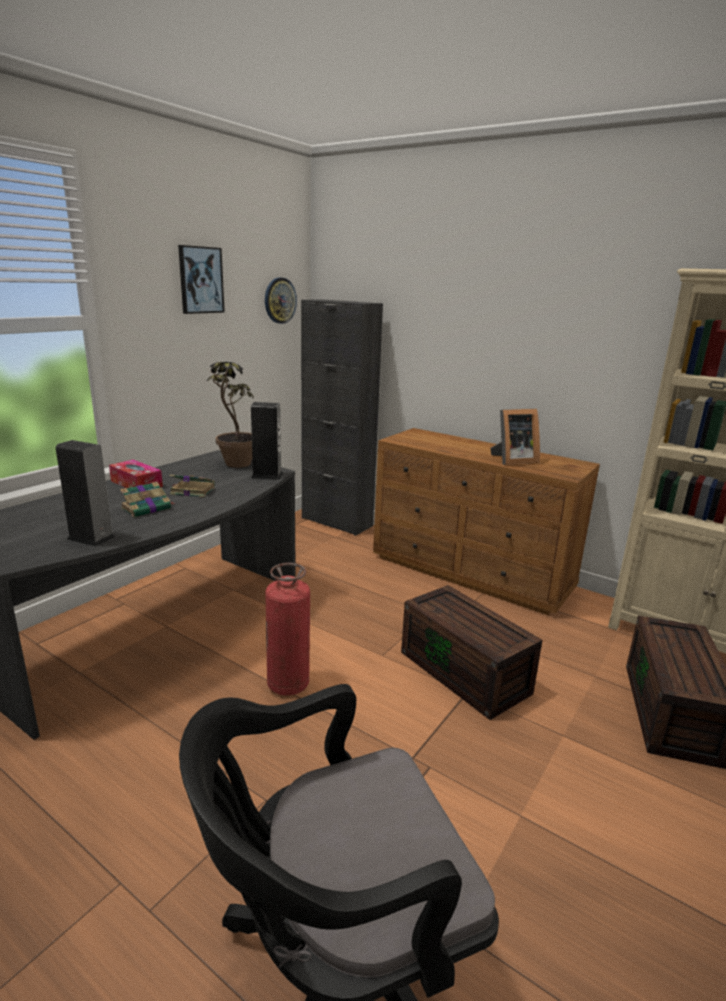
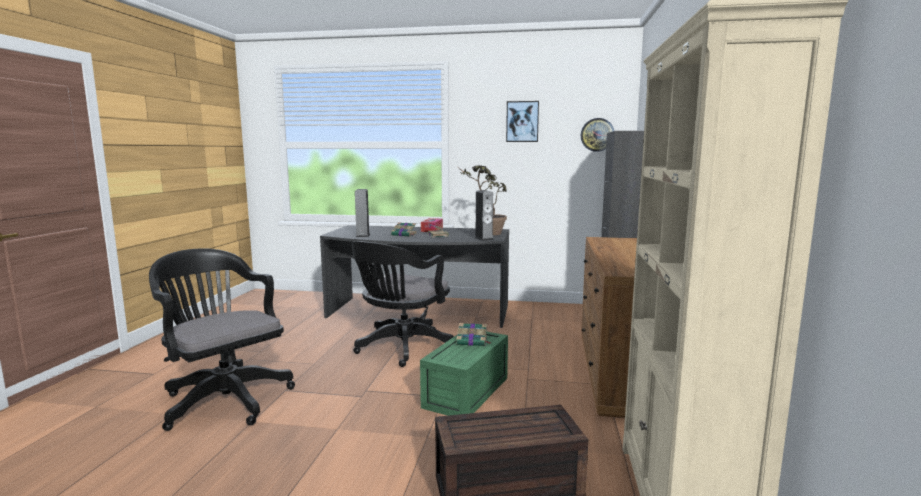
camera: 65 degrees right, 10 degrees down
(288, 684) = (401, 348): fire extinguisher -> black office chair
(456, 611) = (472, 341): none -> book
(466, 672) = (467, 393): brown storage box -> green storage box
(512, 460) = (622, 260): picture frame -> none

